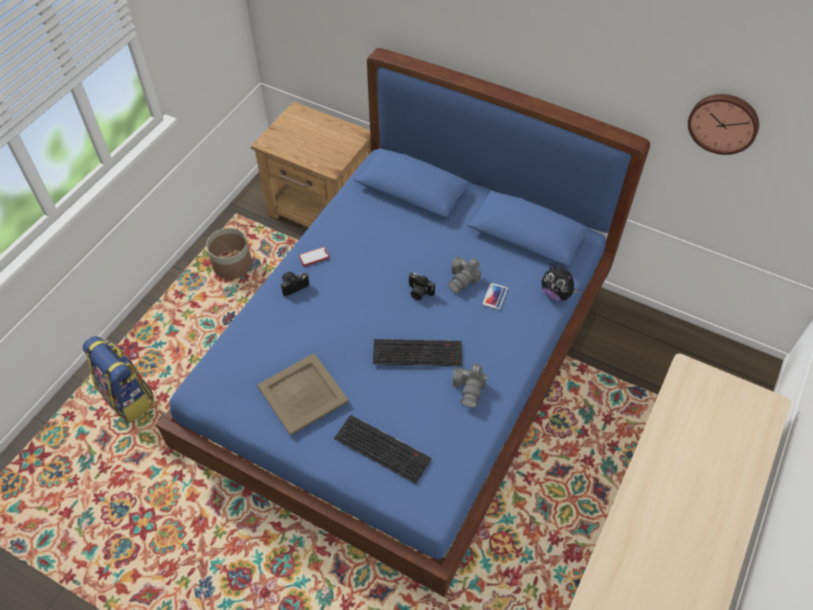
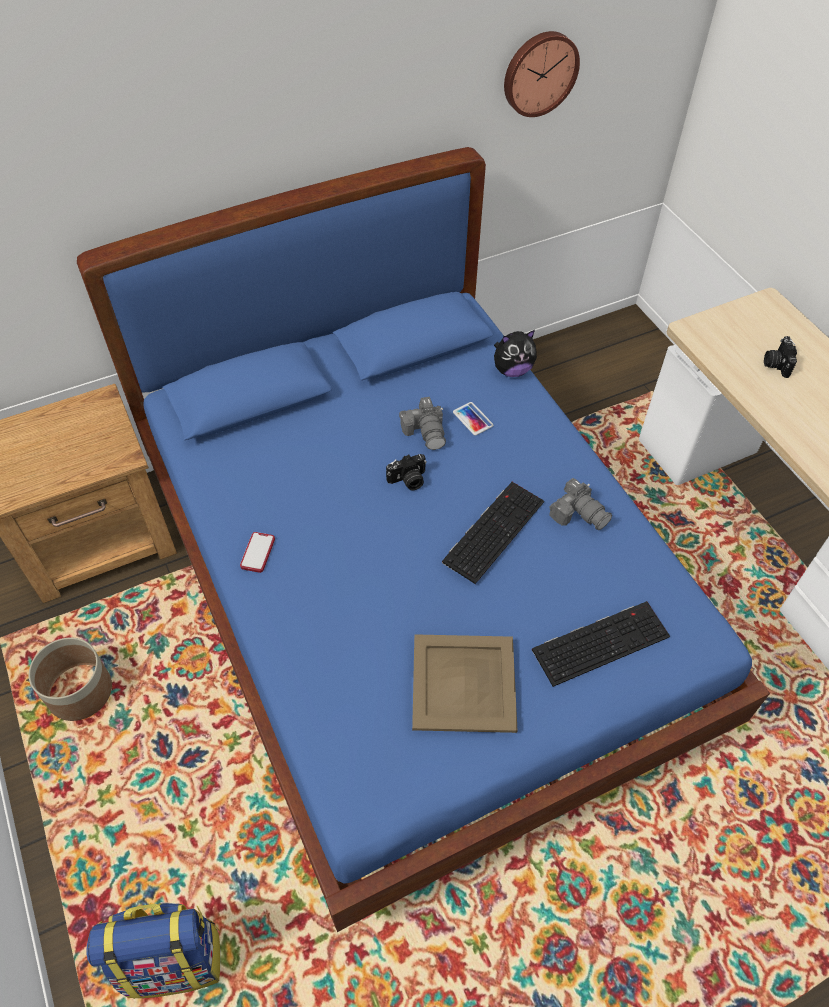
camera: 55 degrees left, 0 degrees up
(293, 285) = (283, 600): camera -> camera (776, 364)

